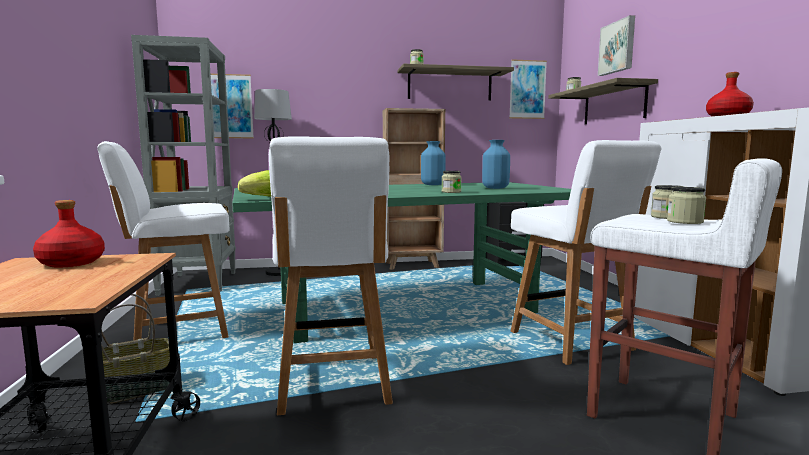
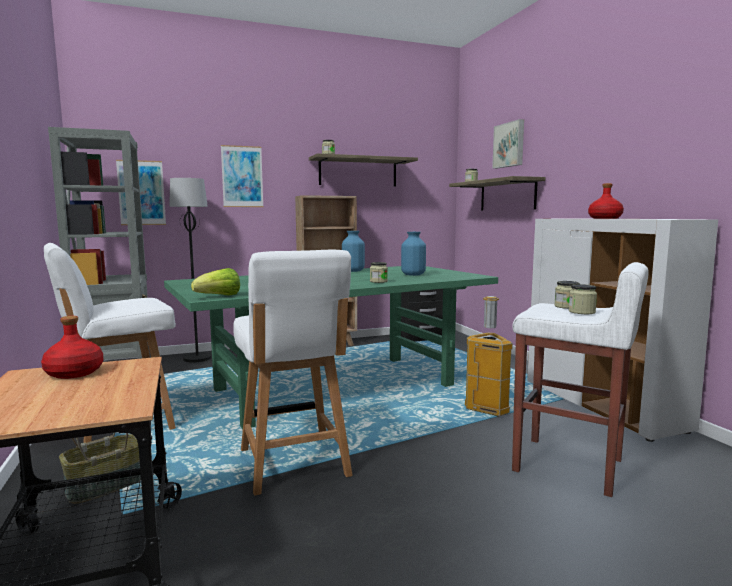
camera: 10 degrees left, 0 degrees up
(527, 89) = (428, 176): picture -> picture (242, 176)
(572, 342) = (488, 409): white chair -> trash can

